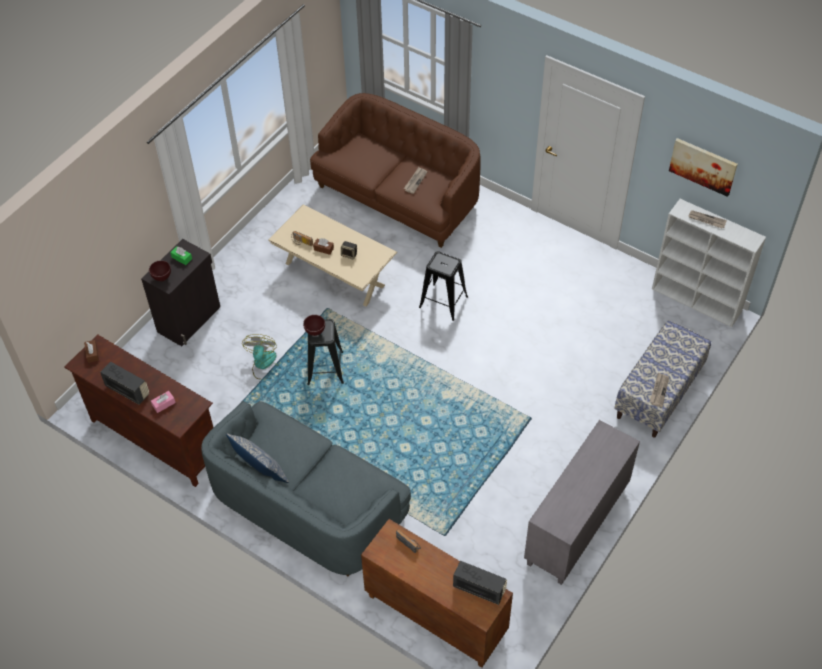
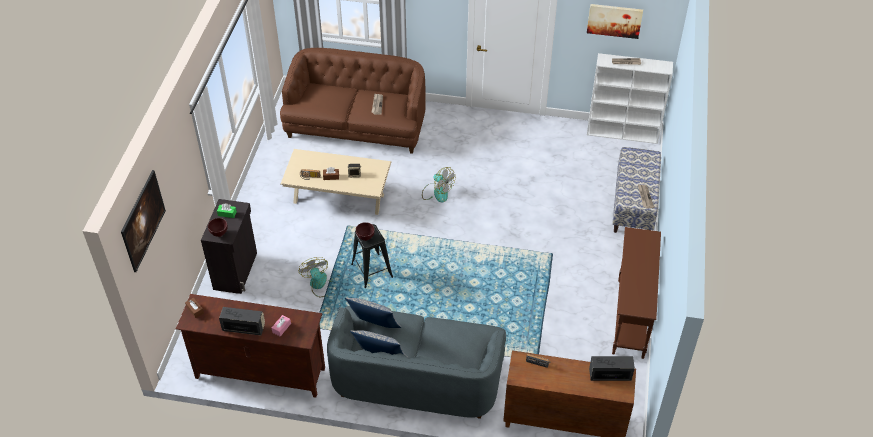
camera: 25 degrees left, 5 degrees down
(55, 256) = (146, 230): none -> picture
(273, 435) = (374, 327): none -> pillow
(443, 302) = (437, 192): black stool -> fan
(577, 526) = (630, 318): grey cabinet -> brown console table

